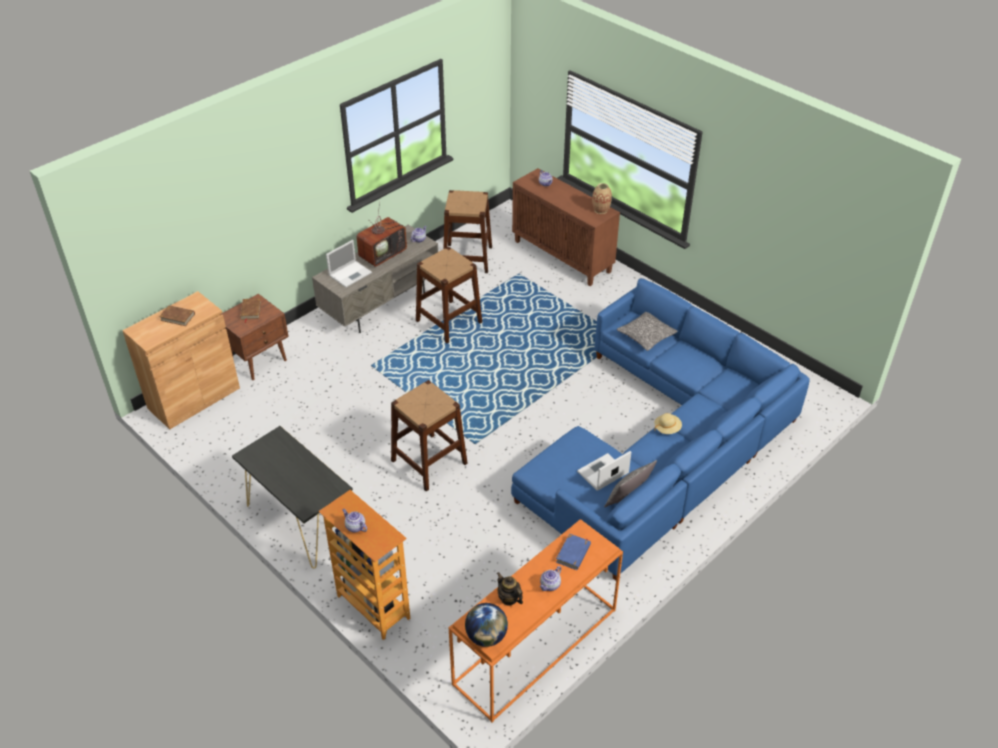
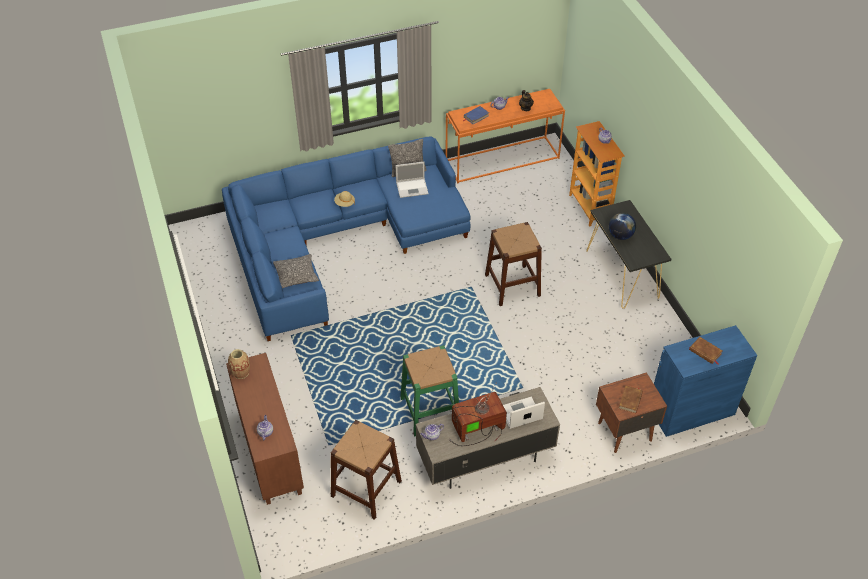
camera: 155 degrees left, 5 degrees up
(194, 398) = (691, 410): brown cabinet -> blue cabinet
(448, 321) = (430, 411): brown stool -> green stool
(486, 636) = (547, 97): globe -> globe (620, 236)

